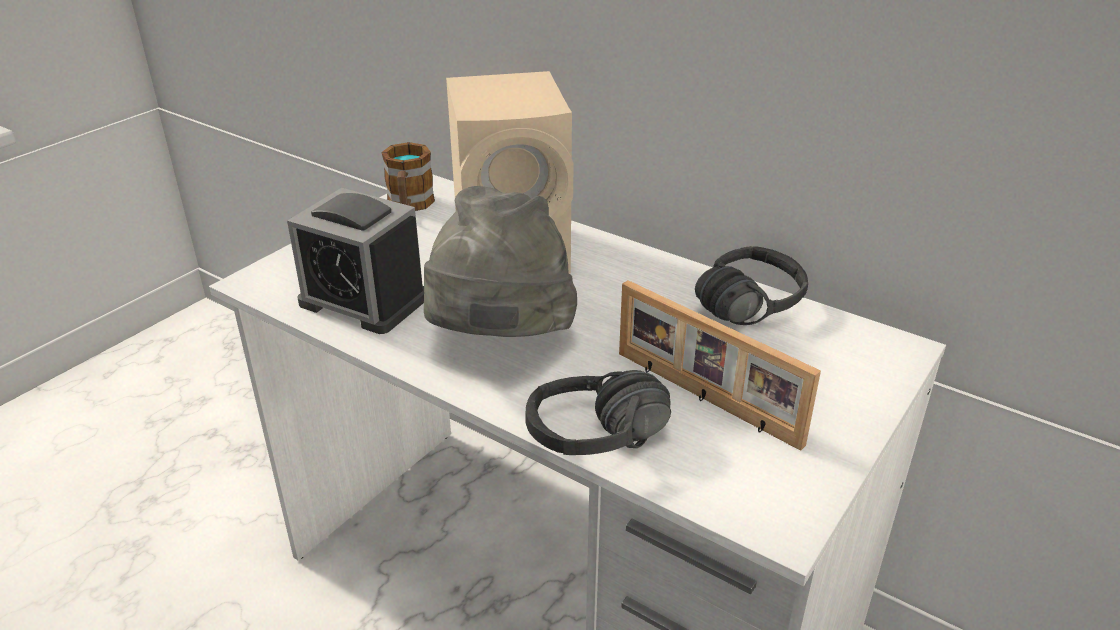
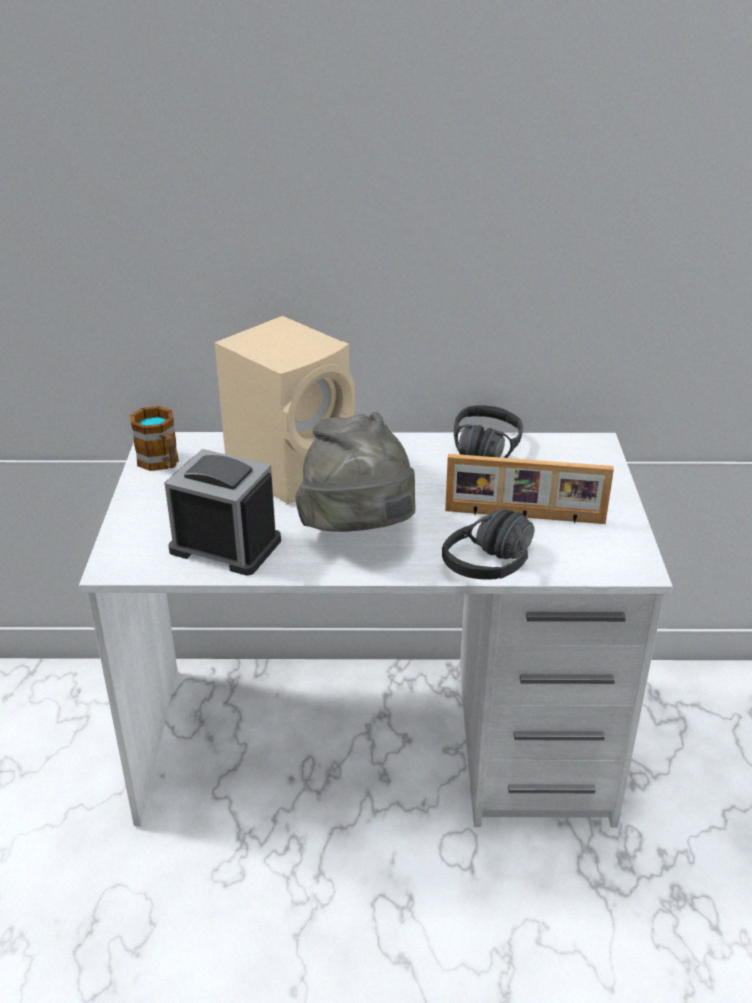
camera: 35 degrees left, 0 degrees up
(364, 301) = (225, 545): alarm clock -> alarm clock turned 150 degrees counterclockwise

